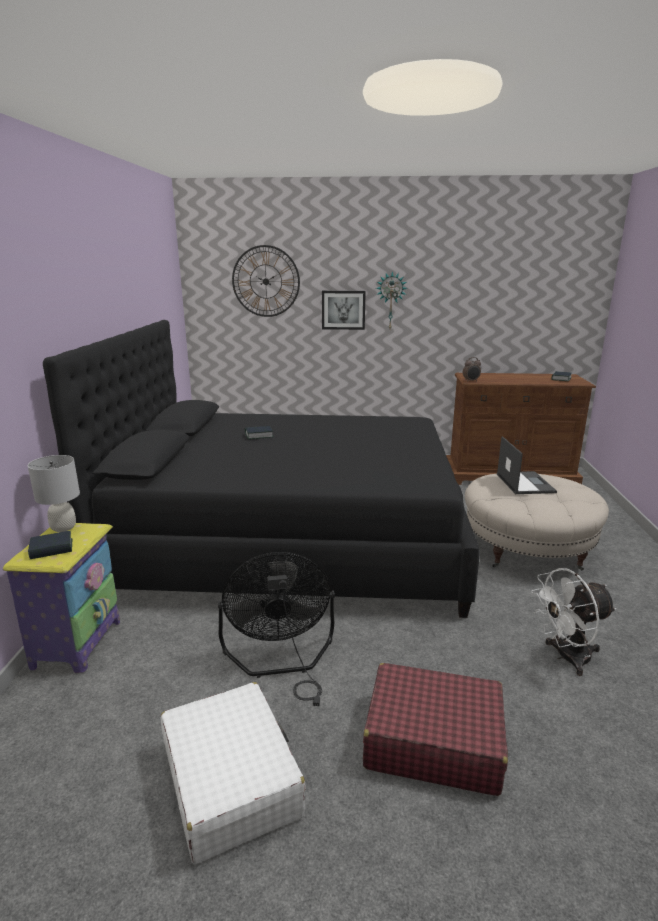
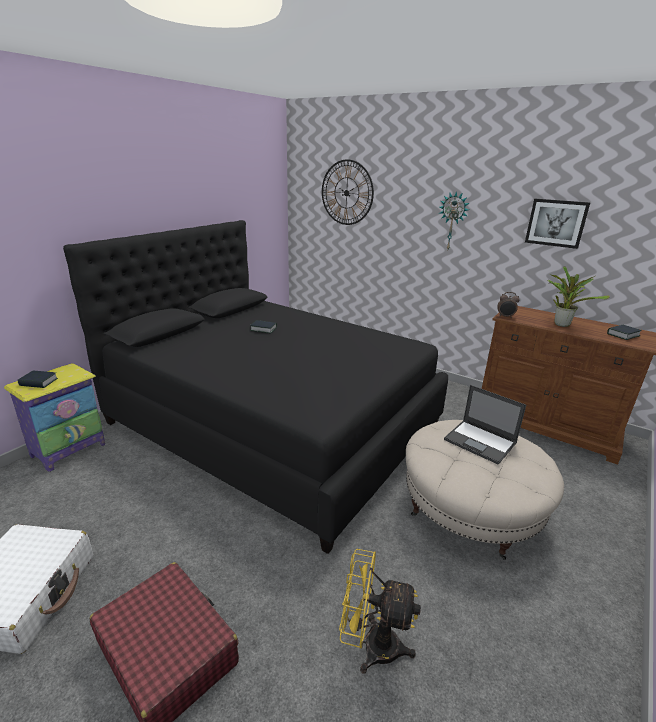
camera: 30 degrees right, 5 degrees up
(63, 529) = (66, 369): grey table lamp -> none
(284, 662) = (154, 522): black fan -> none
(343, 310) = (408, 225): picture -> picture (556, 223)
(514, 379) = (561, 324): none -> potted plant
(524, 483) = (481, 442): laptop -> laptop turned 105 degrees clockwise
(566, 657) = (371, 644): white fan -> yellow fan

